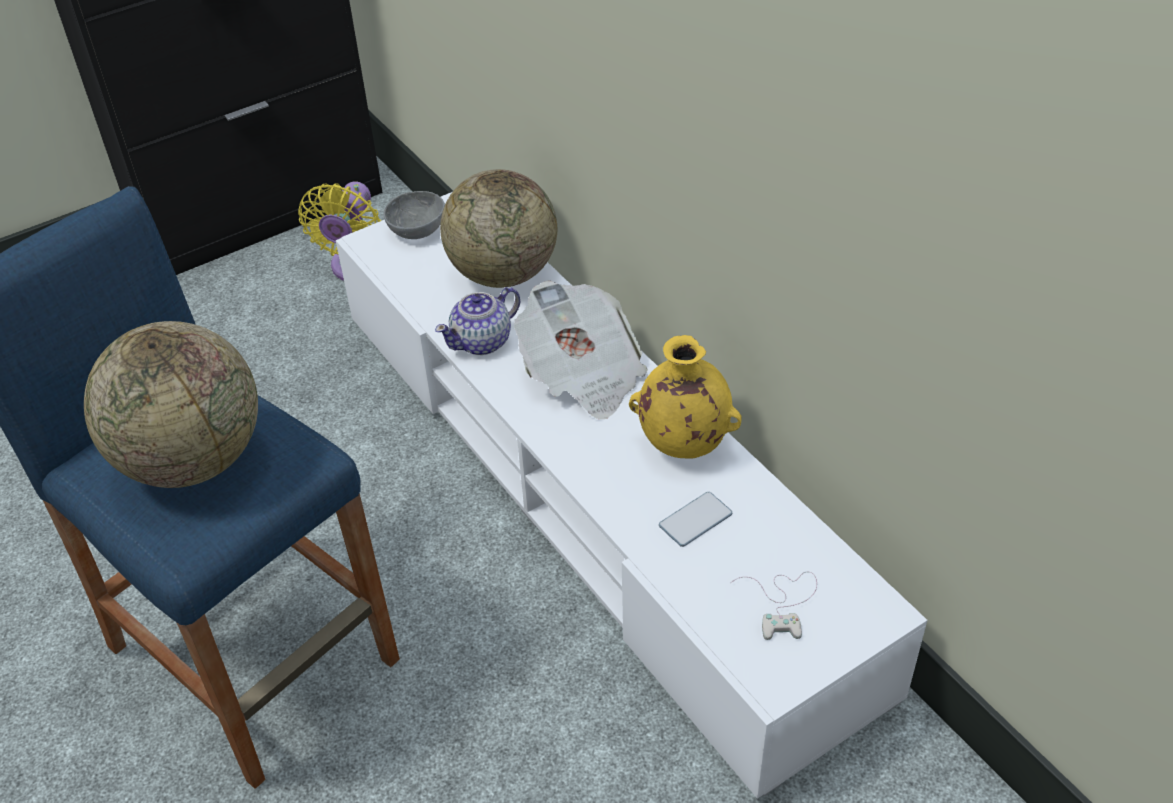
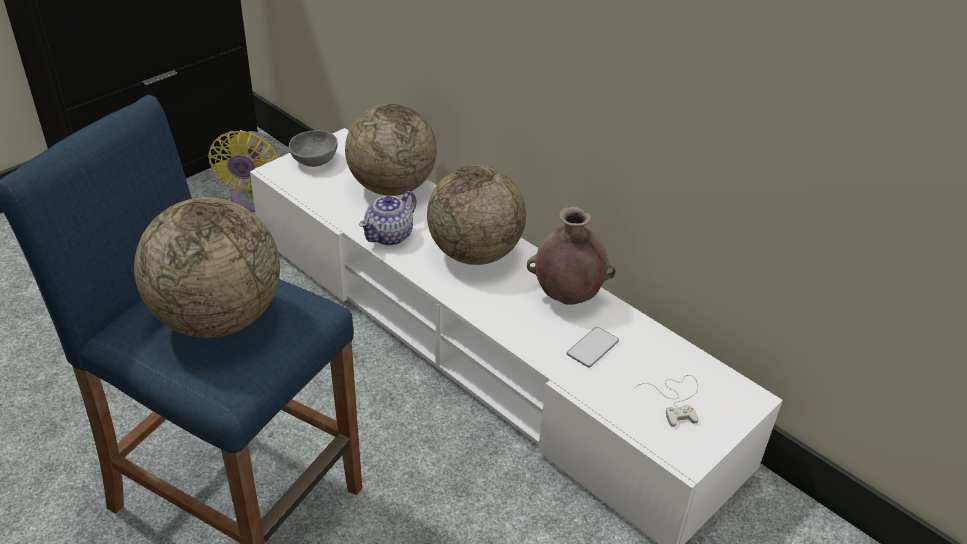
camera: 15 degrees left, 5 degrees down
(582, 374) = (475, 253): newspaper -> globe
(683, 446) = (566, 296): yellow vase -> brown vase

